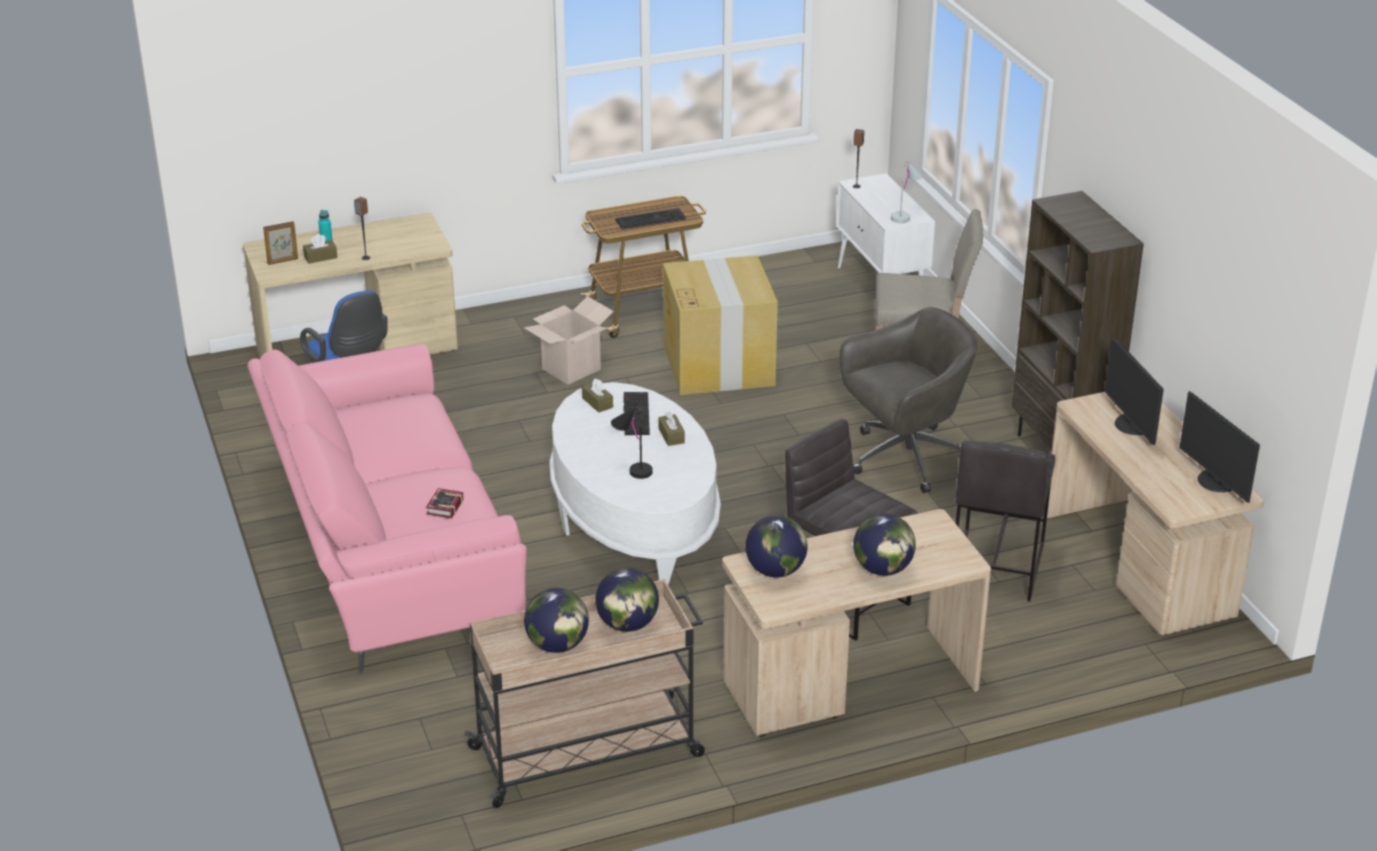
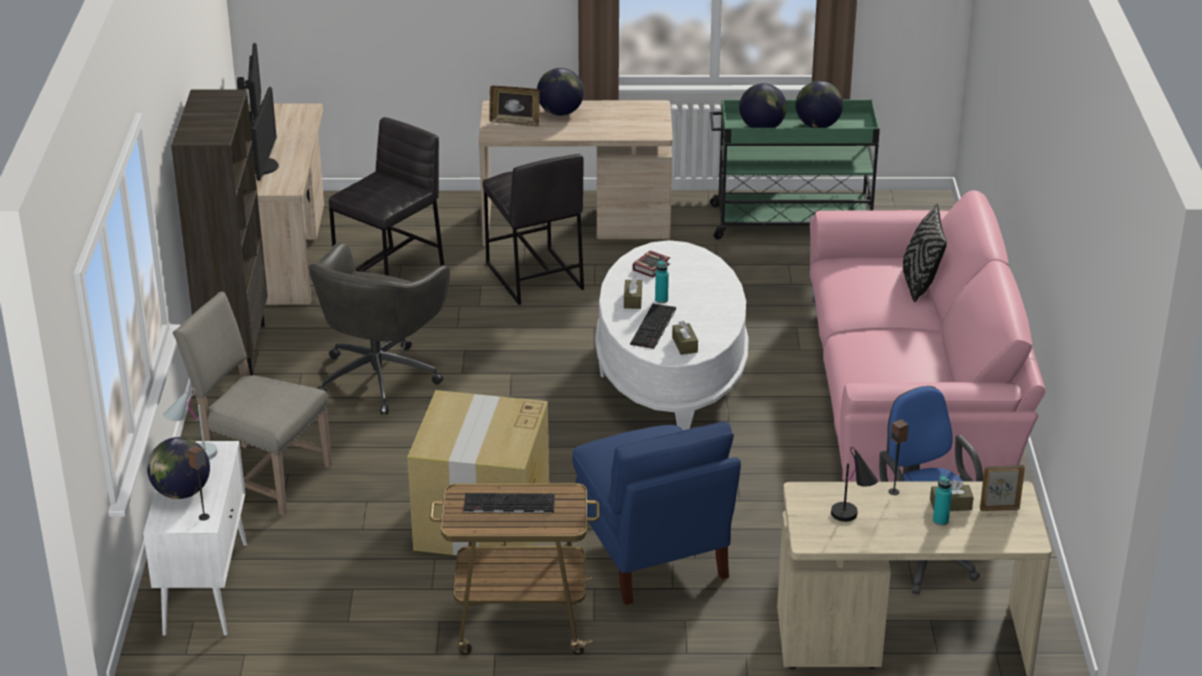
camera: 160 degrees left, 0 degrees up
(386, 519) = (920, 283): none -> black pillow
(443, 508) = (867, 278): book -> book (653, 267)
(571, 369) = (651, 554): cardboard box -> blue armchair
(588, 751) = (791, 222): beige cart -> green cart
(632, 469) = (686, 279): black table lamp -> black table lamp (852, 519)
(643, 441) = (661, 300): none -> turquoise bottle
(775, 571) = (638, 125): globe -> globe (181, 492)
(904, 458) = (380, 376): grey office chair -> grey office chair turned 60 degrees counterclockwise
(924, 542) = (515, 122): none -> picture frame

